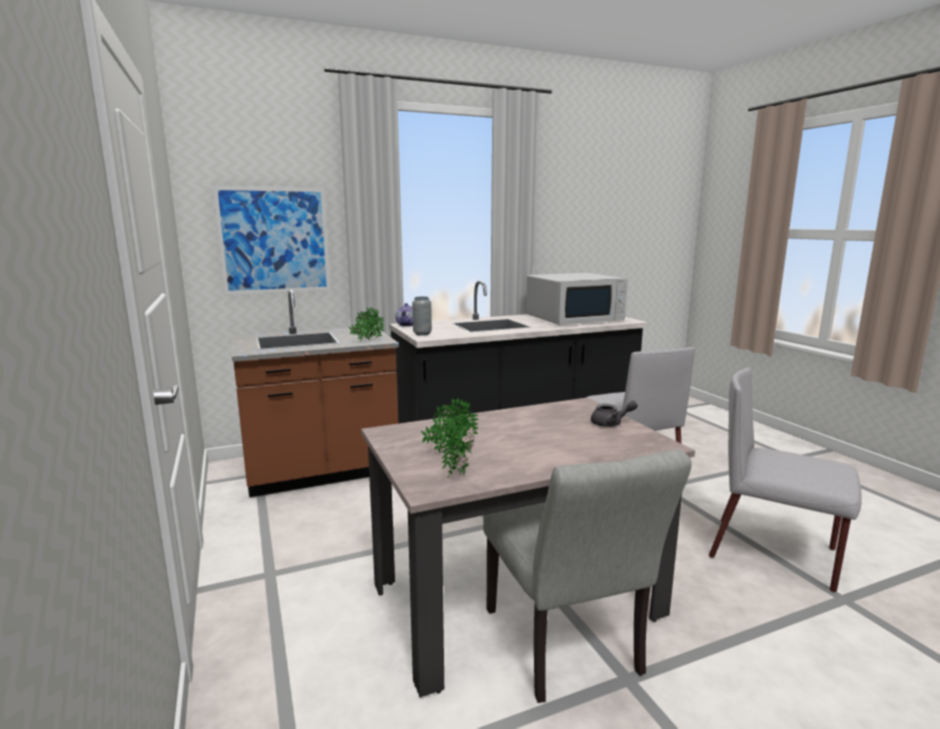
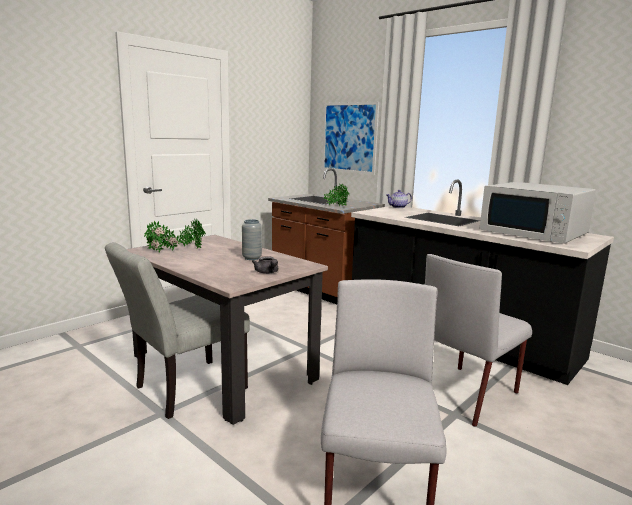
camera: 65 degrees right, 0 degrees up
(422, 334) = (375, 211): grey vase -> grey vase (252, 258)

